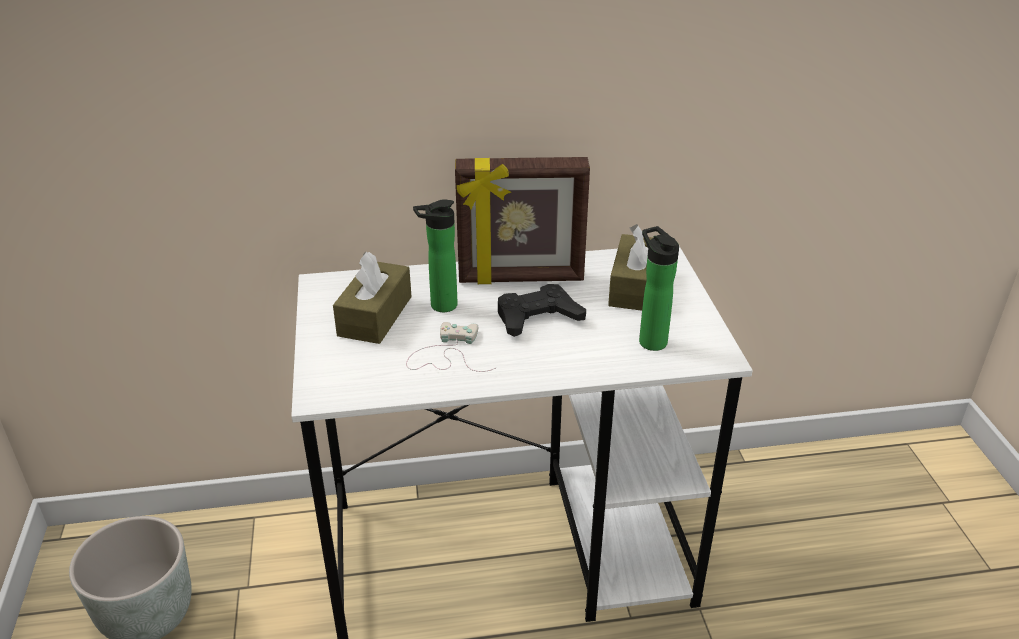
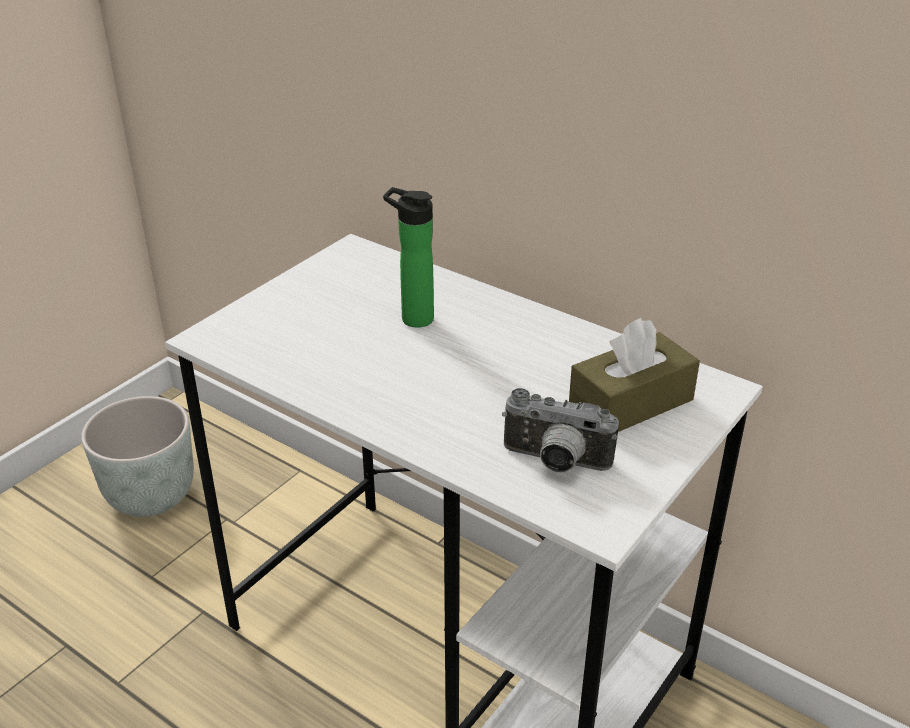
camera: 45 degrees right, 0 degrees up
(375, 316) = (348, 298): brown tissue box -> none
(447, 354) = (350, 362): white game controller -> none
(521, 278) = (526, 332): picture frame -> none
(537, 317) = (481, 376): black game controller -> none
(650, 340) = (554, 463): bottle -> camera

